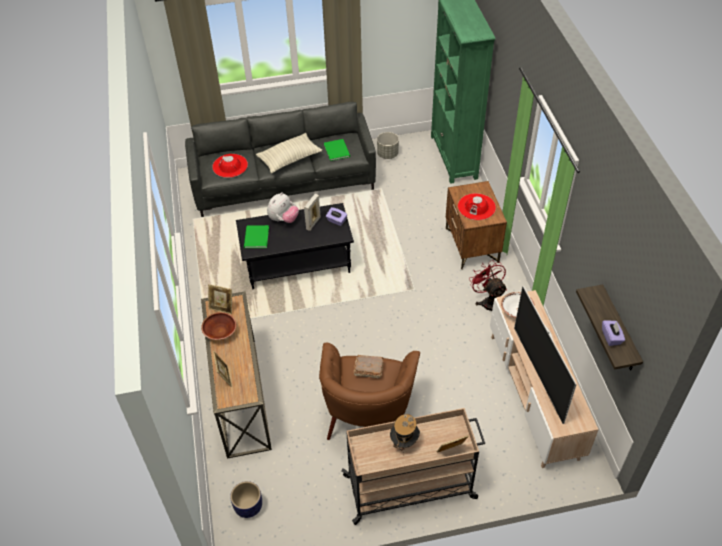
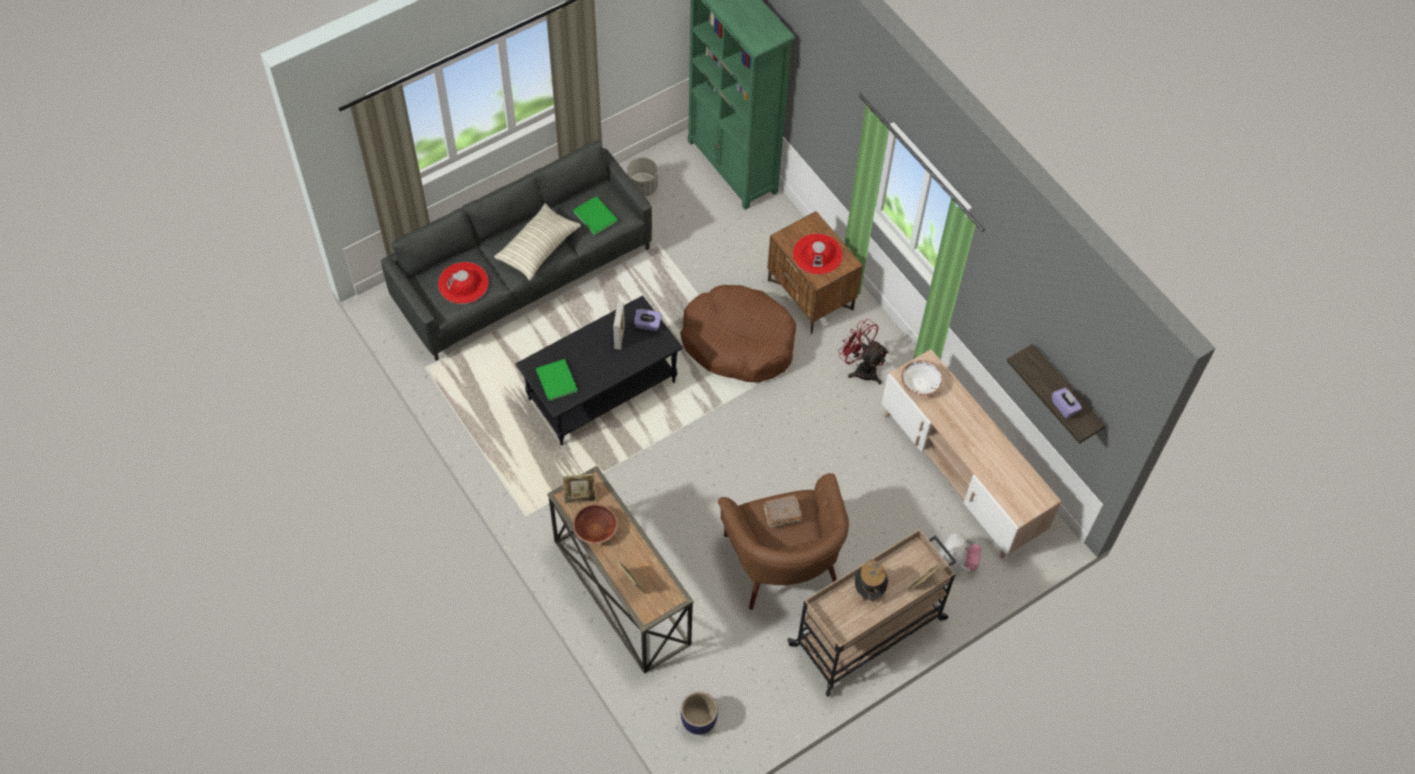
camera: 25 degrees left, 10 degrees up
(283, 219) = (578, 343): plush toy -> plush toy (956, 562)
(406, 260) = (738, 342): none -> brown dog bed
(538, 374) = (975, 456): television -> none

